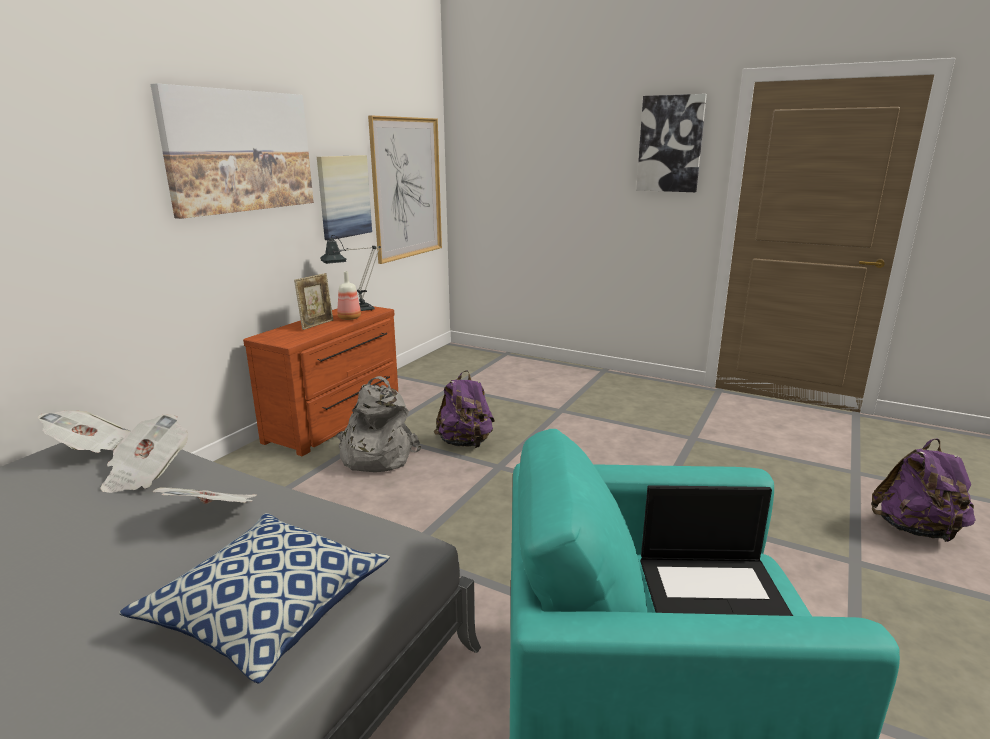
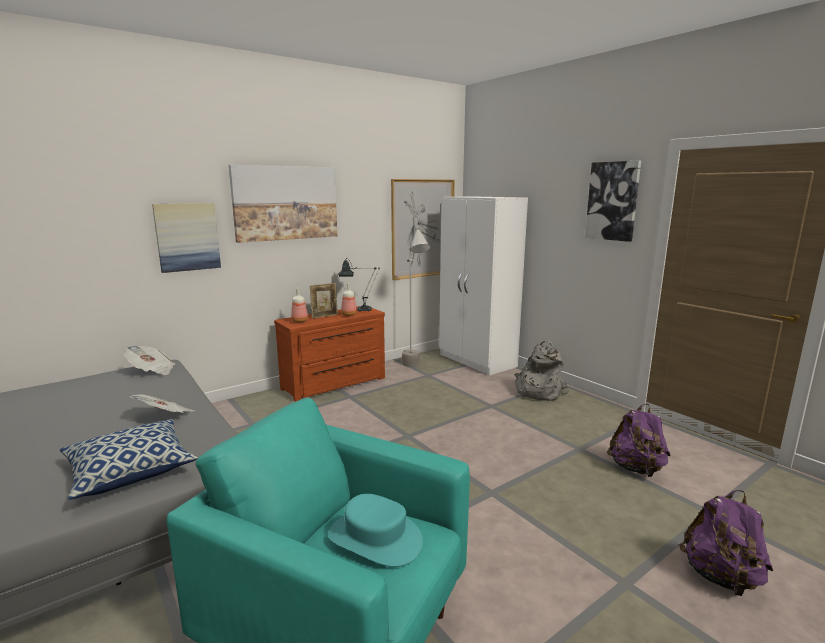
camera: 25 degrees right, 5 degrees down
(147, 473) = (160, 388): newspaper -> none
(288, 335) = (300, 321): none -> bottle
(344, 196) = (365, 232): picture -> picture (187, 237)
(375, 456) = (336, 411): grey backpack -> grey backpack (538, 391)
(426, 382) = (414, 368): none -> grey floor lamp
(465, 443) = (401, 415): purple backpack -> purple backpack (636, 469)
(494, 360) = (477, 361): none -> white wardrobe
(712, 588) = (375, 538): laptop -> turquoise hat

